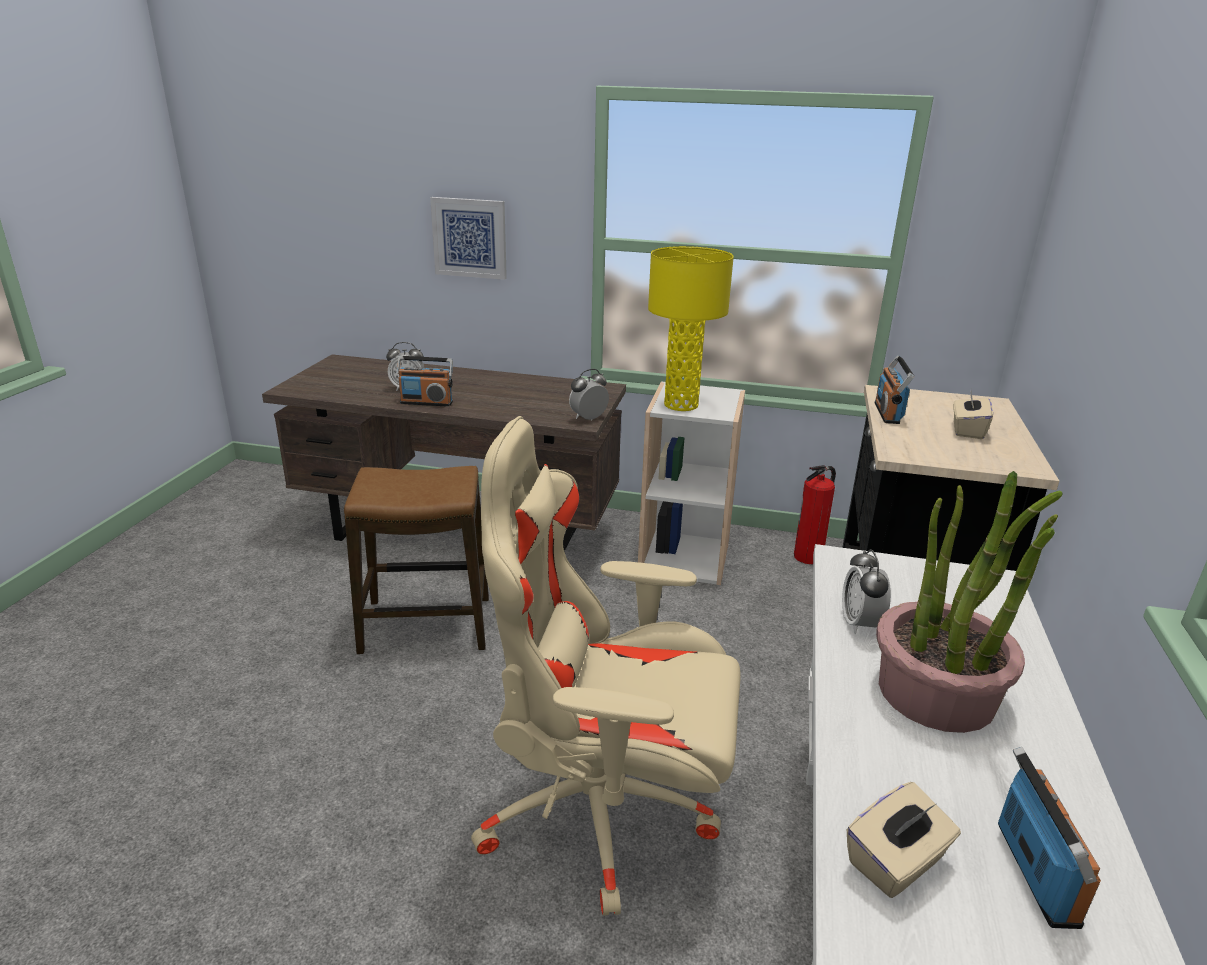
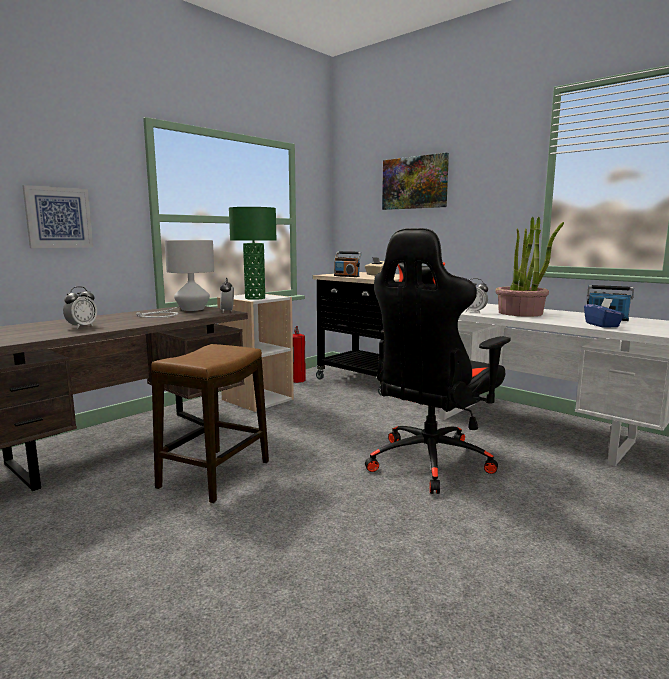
camera: 60 degrees left, 15 degrees down
(426, 402) = (121, 326): radio -> none
(556, 395) = (180, 311): none -> white table lamp
(611, 817) = (435, 459): beige office chair -> black office chair
(681, 405) = (255, 298): yellow table lamp -> green table lamp
(896, 862) = (602, 325): beige tissue box -> blue tissue box
(1120, 232) = (414, 183): none -> picture

